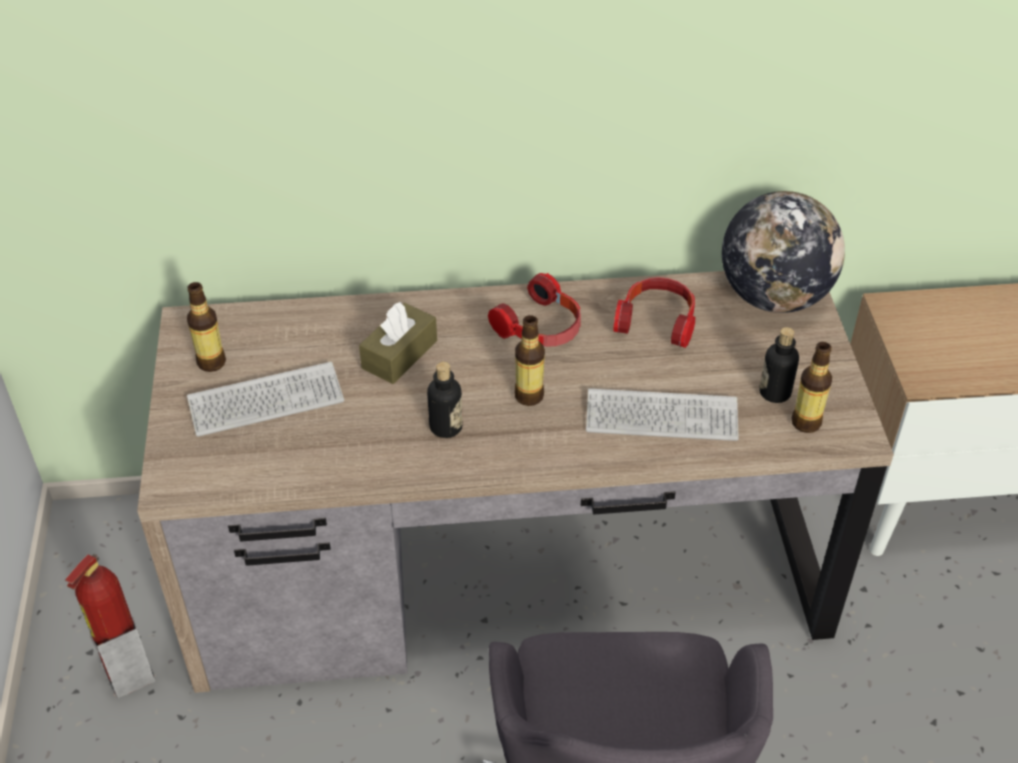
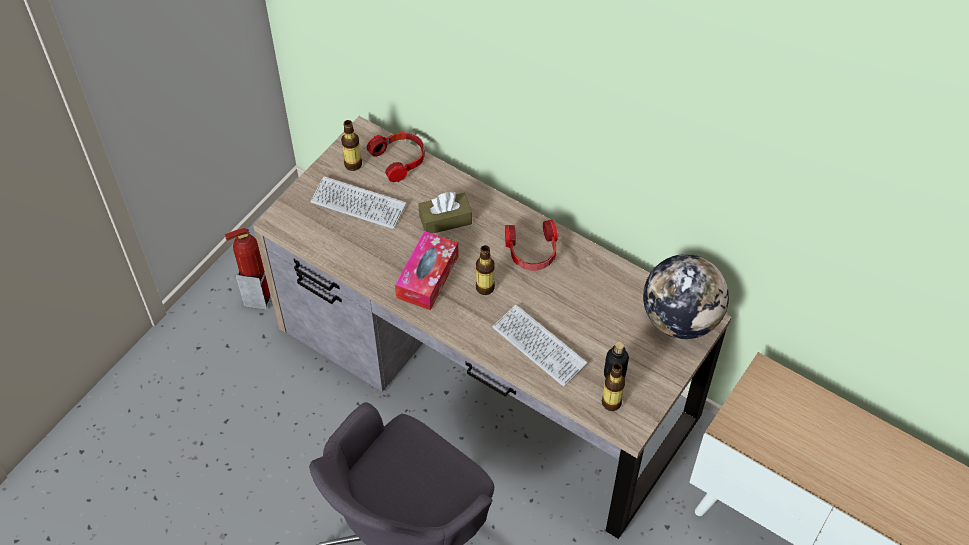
camera: 40 degrees right, 10 degrees up
(446, 427) = (427, 277): bottle -> tissue box
(657, 321) = (598, 290): headphones -> headphones (400, 160)

